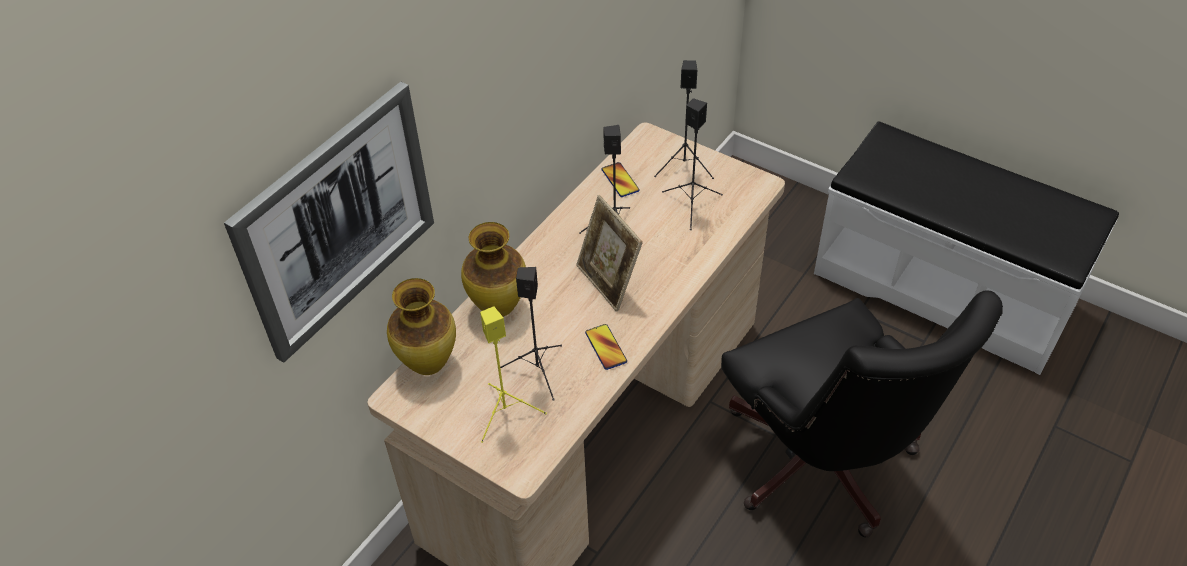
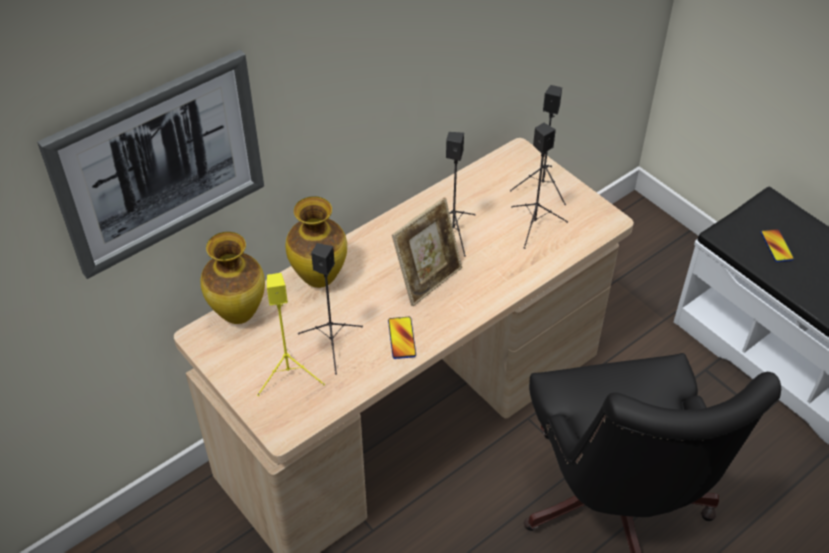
camera: 15 degrees right, 0 degrees up
(608, 282) = (428, 279): picture frame -> picture frame turned 120 degrees counterclockwise
(620, 180) = (476, 187): phone -> phone (776, 246)

